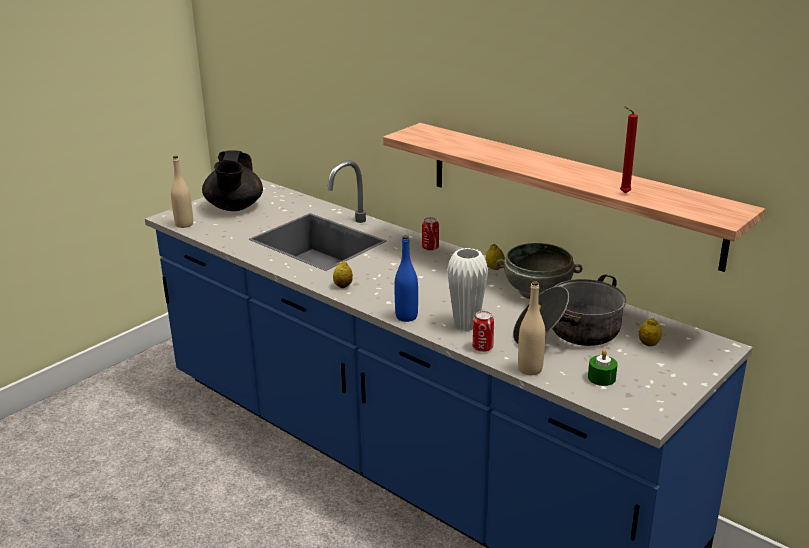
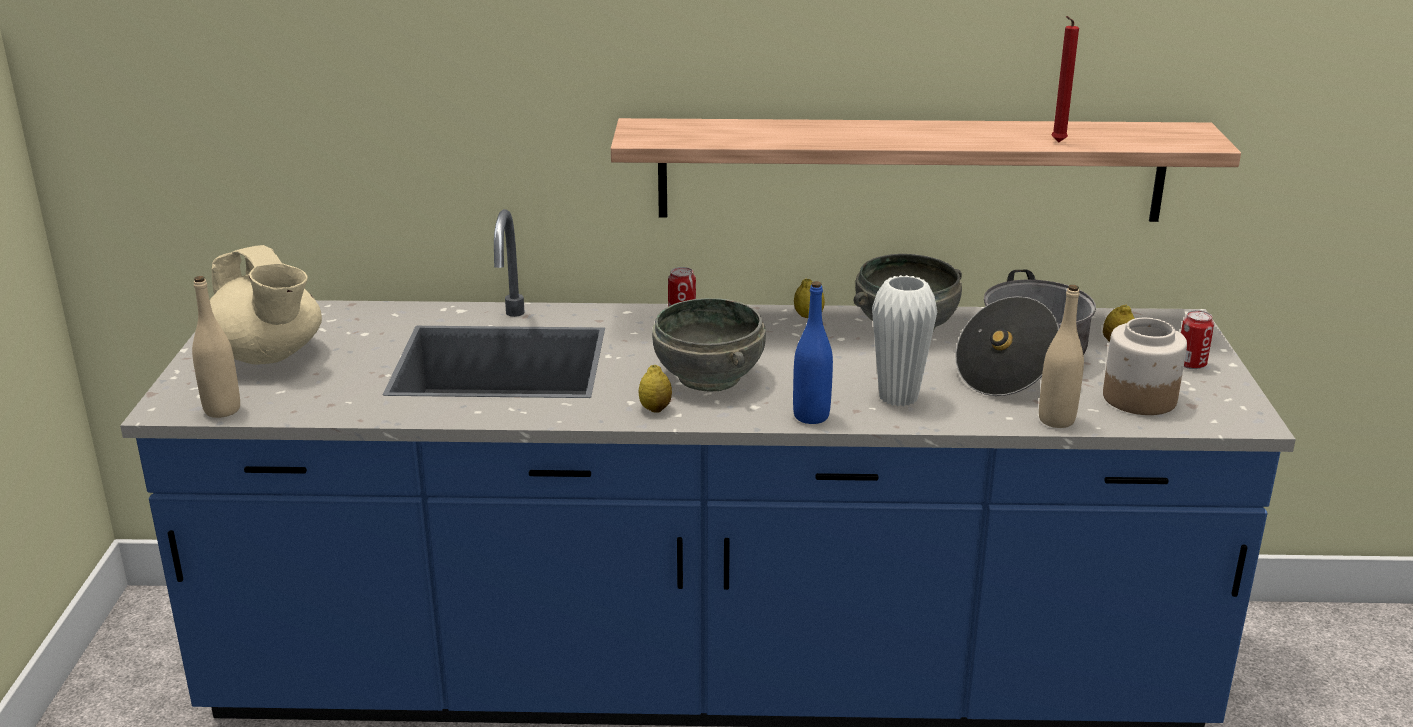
camera: 40 degrees left, 0 degrees up
(234, 207) = (268, 356): black teapot -> beige teapot
(393, 280) = (710, 377): none -> grey bowl
(482, 347) = (964, 417): can -> can (1191, 364)
(601, 378) = (1138, 398): green candle -> jar

